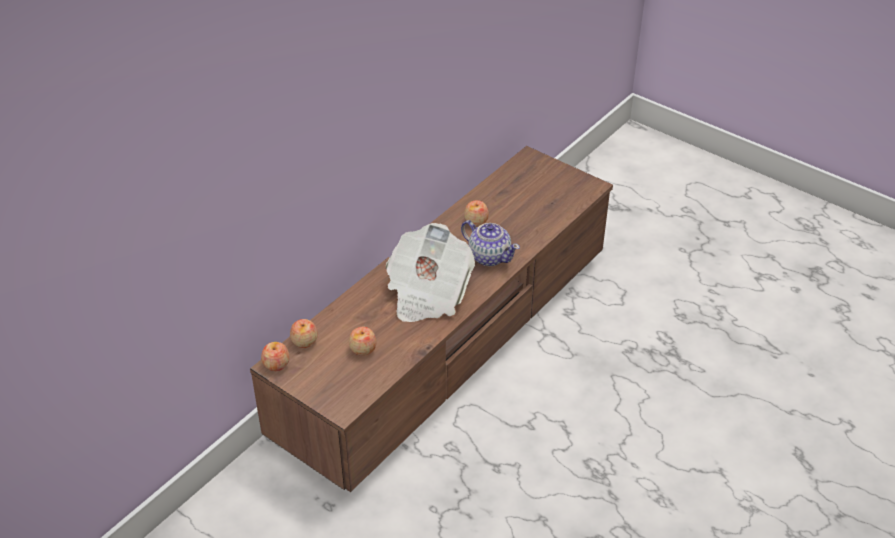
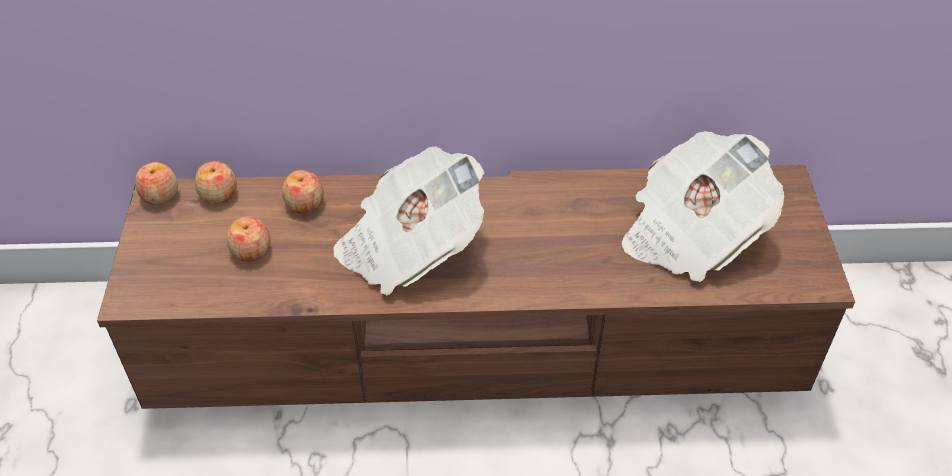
camera: 50 degrees right, 5 degrees up
(476, 221) = (595, 208): apple -> apple (304, 204)
(489, 256) = (543, 262): teapot -> none
(525, 202) = (691, 232): none -> newspaper

